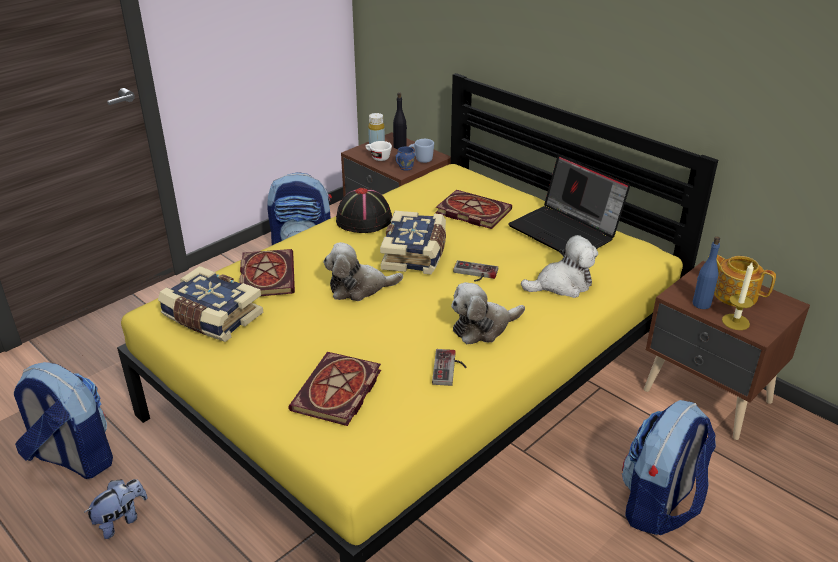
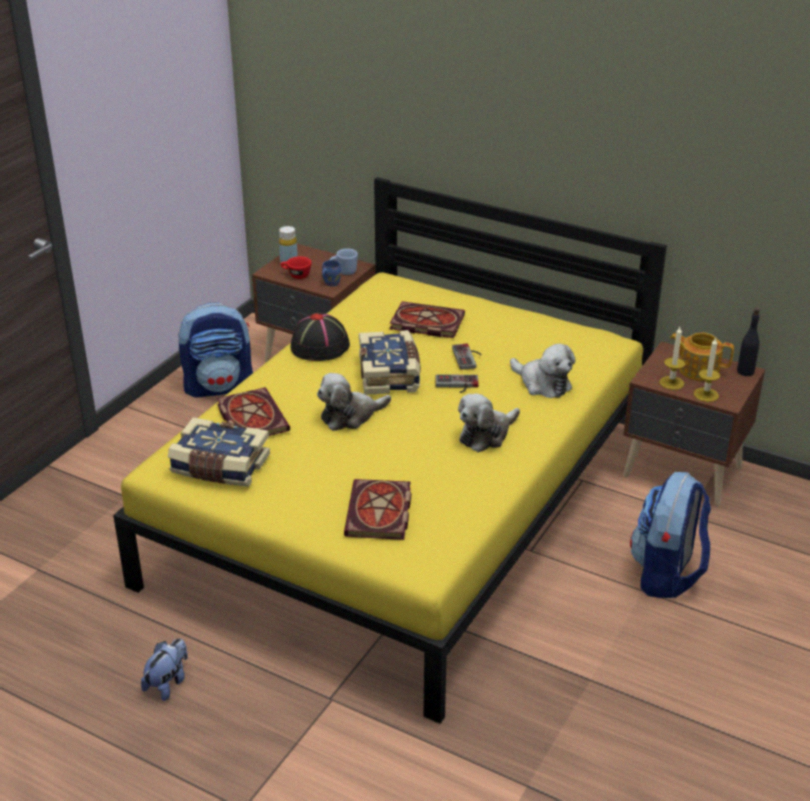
camera: 15 degrees left, 0 degrees up
(73, 459) = (84, 639): backpack -> none
(378, 157) = (296, 275): white cup -> red cup
(400, 146) = (314, 259): black bottle -> black bottle (745, 371)
(450, 369) = (472, 476): game controller -> game controller (469, 357)
(562, 285) = (542, 384): plush toy -> plush toy turned 75 degrees clockwise
(566, 231) = (527, 330): laptop -> none
(701, 304) = (671, 383): blue bottle -> candle

